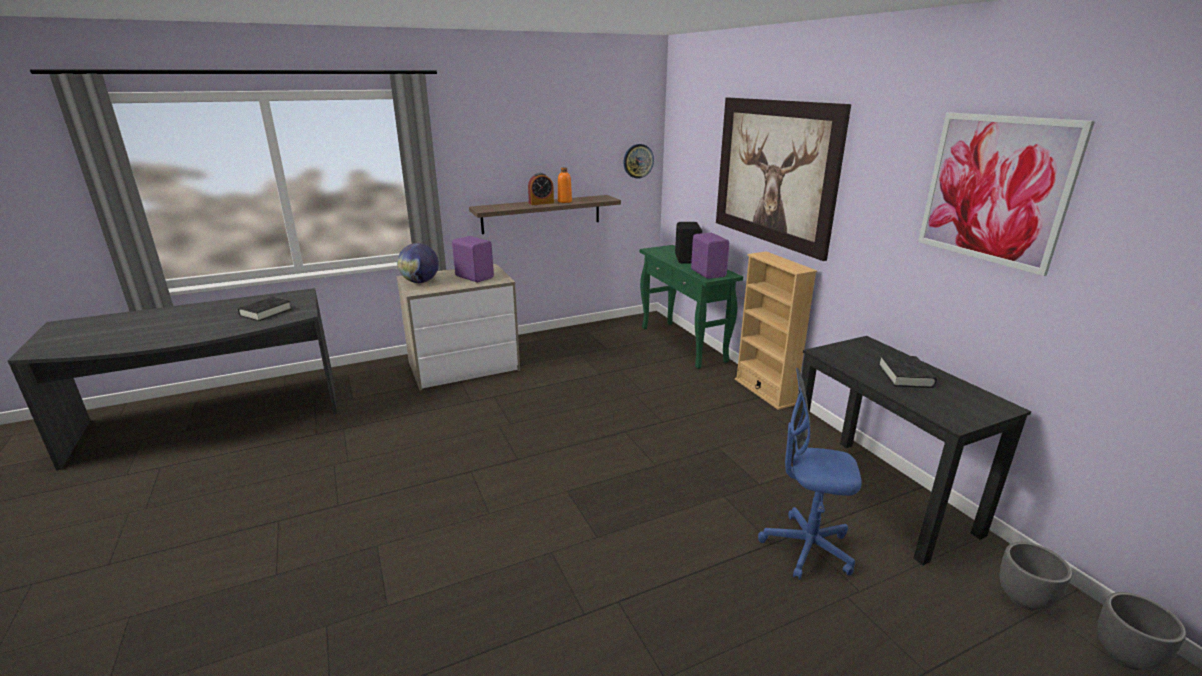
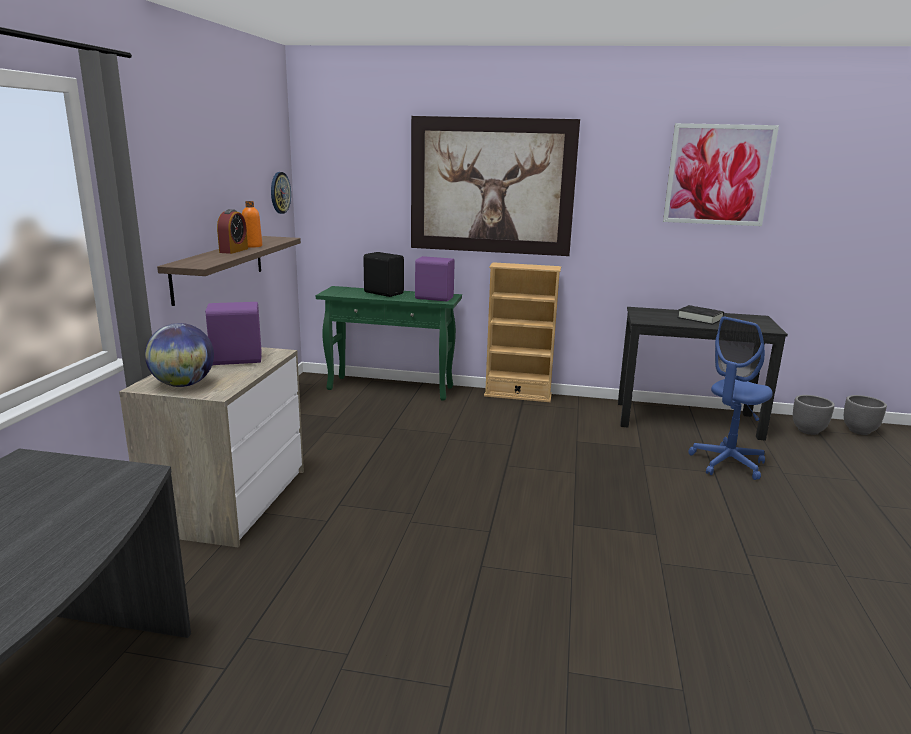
camera: 55 degrees left, 5 degrees down
(266, 312) = (55, 501): black book -> none

